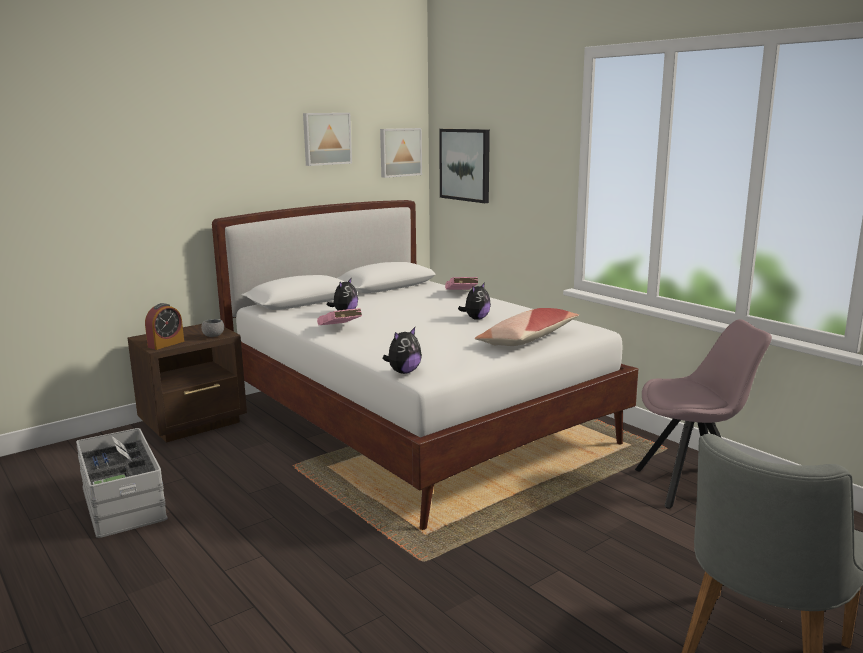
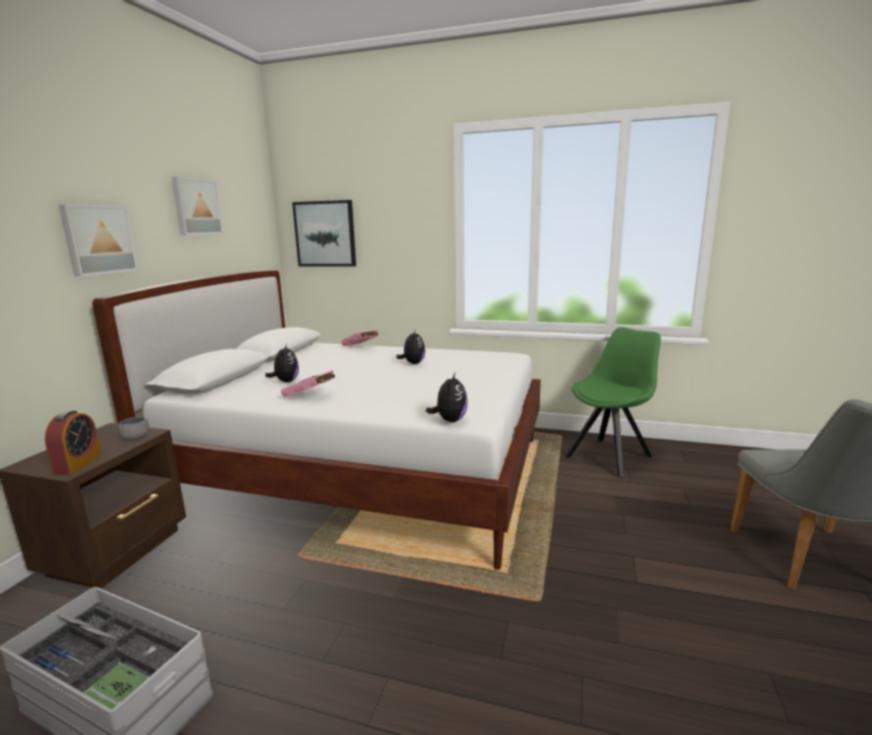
camera: 35 degrees left, 0 degrees up
(399, 152) = (257, 224): picture -> picture (98, 240)
(527, 339) = (486, 370): pillow -> none
(691, 485) = (609, 456): pink chair -> green chair

